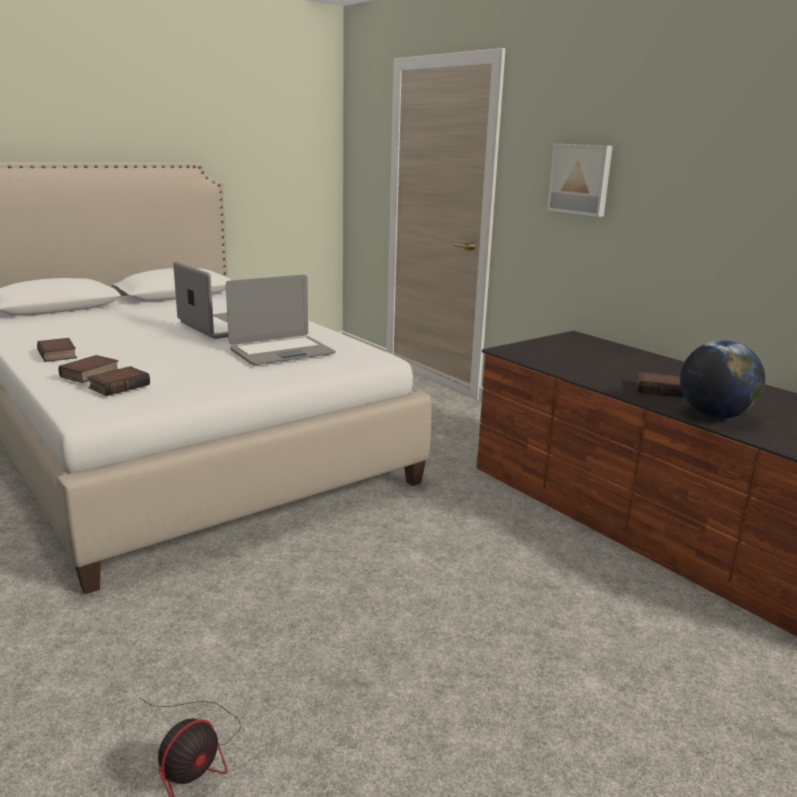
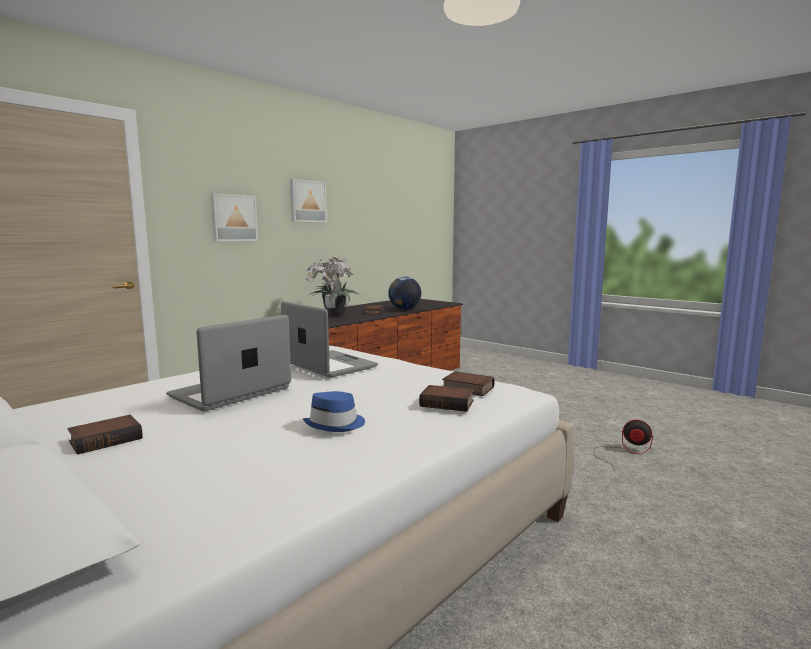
camera: 100 degrees left, 10 degrees down
(59, 354) = (381, 438): book -> book (106, 439)
(103, 346) = (336, 424): none -> blue hat
(610, 364) = (333, 315): none -> potted plant
(709, 153) = (307, 201): none -> picture

